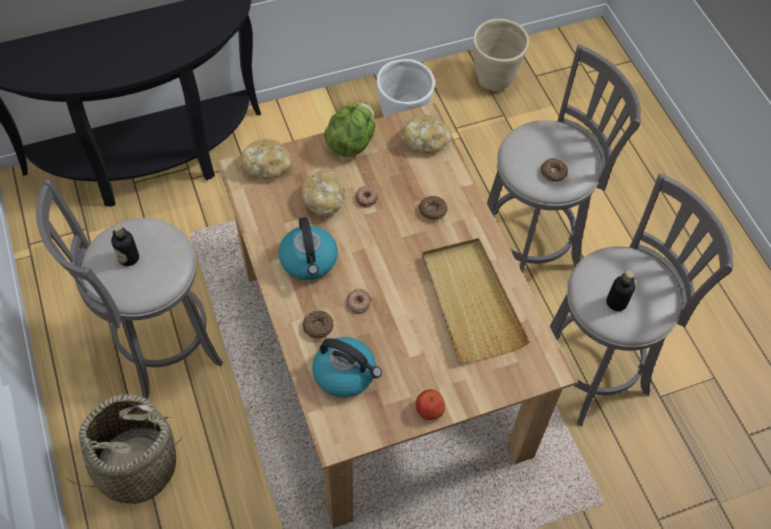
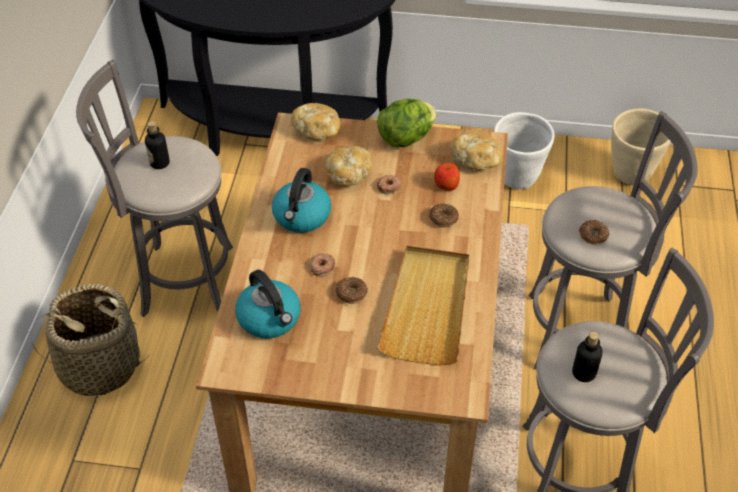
camera: 30 degrees right, 10 degrees down
(318, 327) = (272, 271): donut -> donut (351, 293)
(429, 410) = (324, 381): apple -> apple (446, 185)

